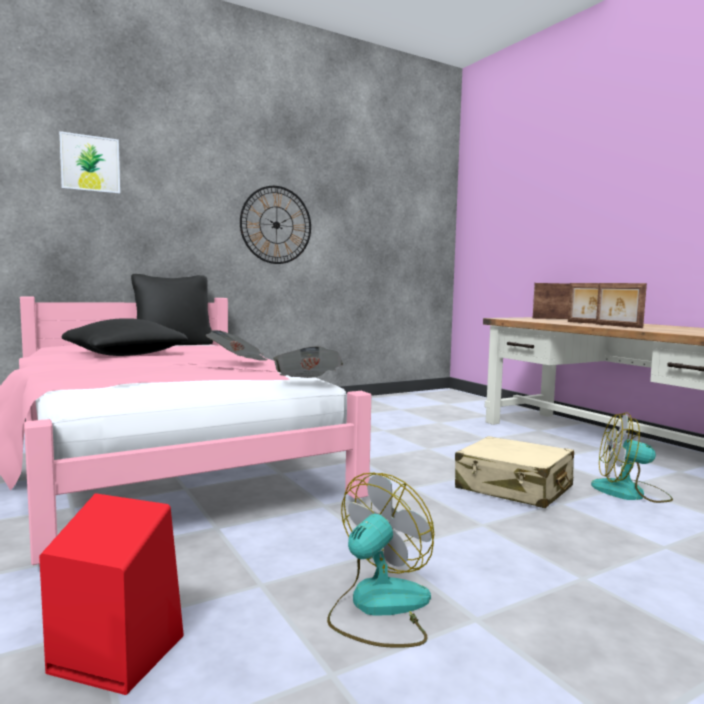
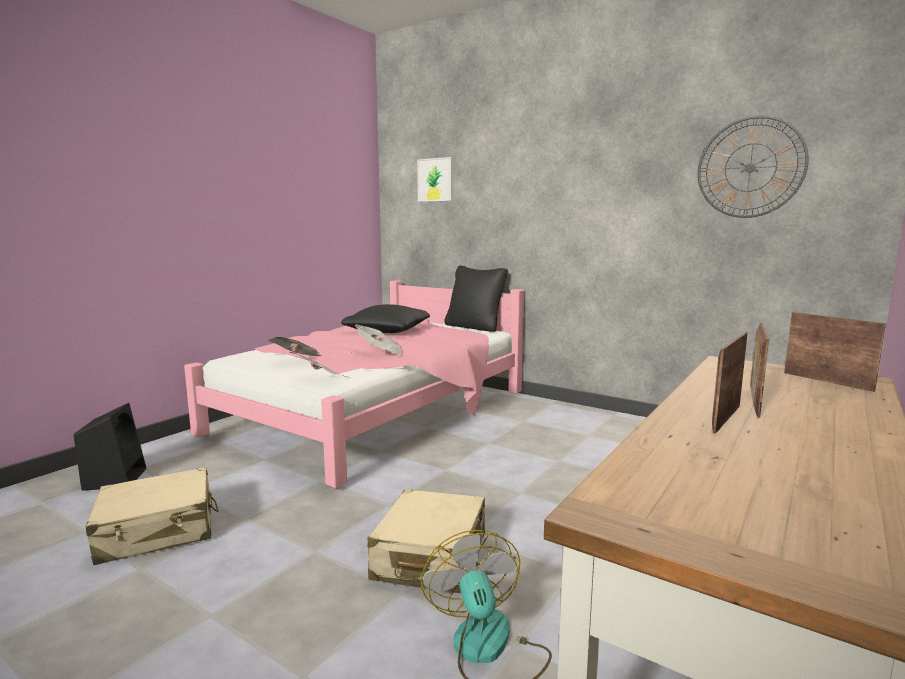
camera: 65 degrees right, 5 degrees up
(114, 654) = (115, 478): red speaker -> black speaker
(200, 381) = (298, 361): none -> newspaper
(276, 225) = (582, 215): wall clock -> wall clock (750, 167)
(378, 607) = (158, 531): fan -> beige suitcase

